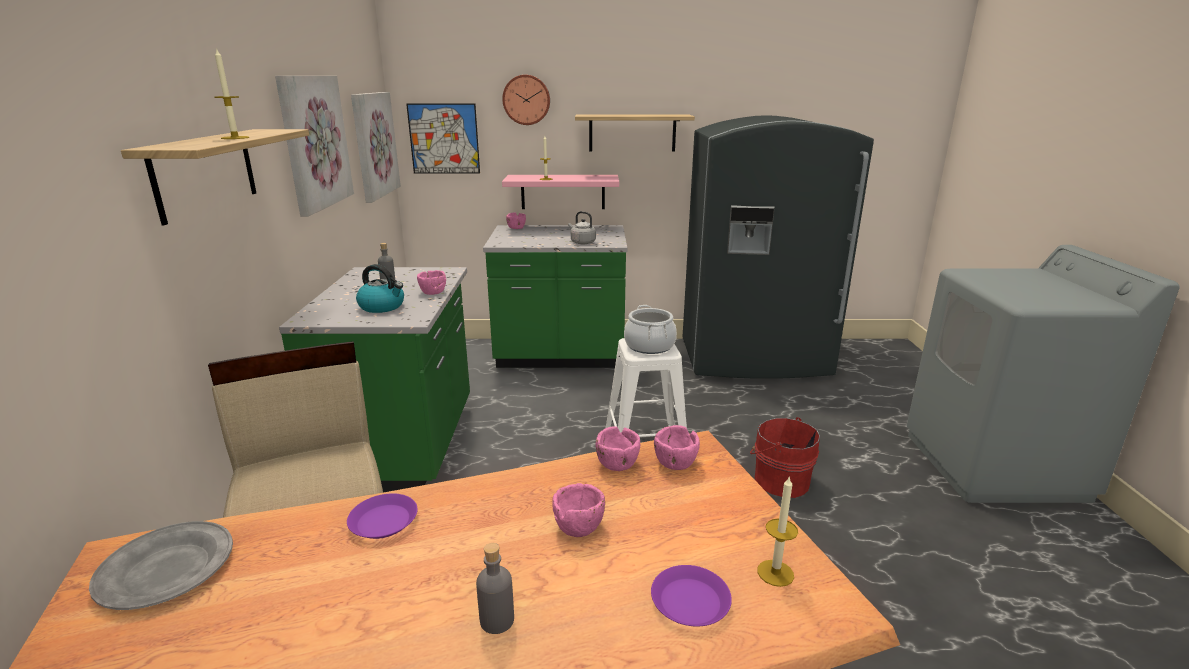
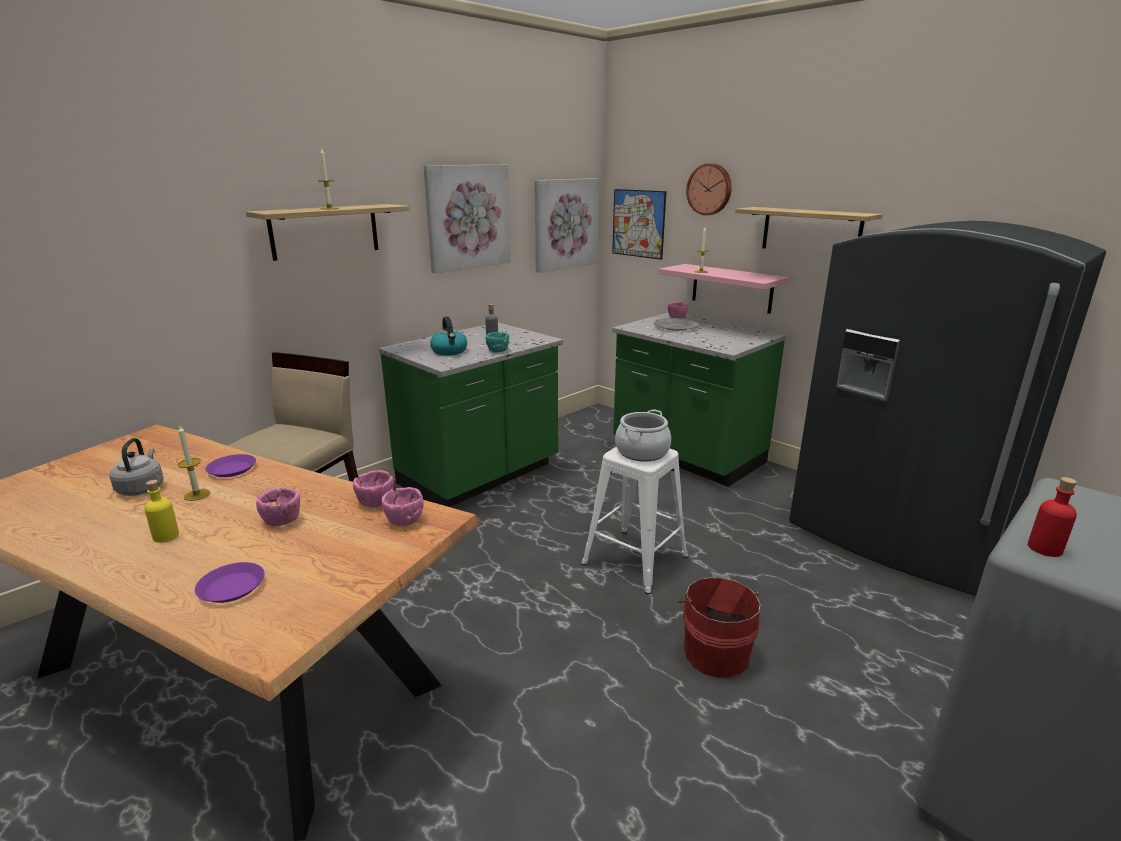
camera: 45 degrees right, 0 degrees up
(166, 570) = (147, 447): grey plate -> grey plate (675, 327)
(432, 292) = (497, 350): pink bowl -> turquoise bowl
(497, 620) = (166, 536): grey bottle -> yellow bottle
(582, 242) = (701, 341): grey kettle -> grey kettle (142, 488)
(775, 573) = (294, 608): candle -> candle (197, 495)
(1022, 300) = (1044, 548): none -> red bottle

